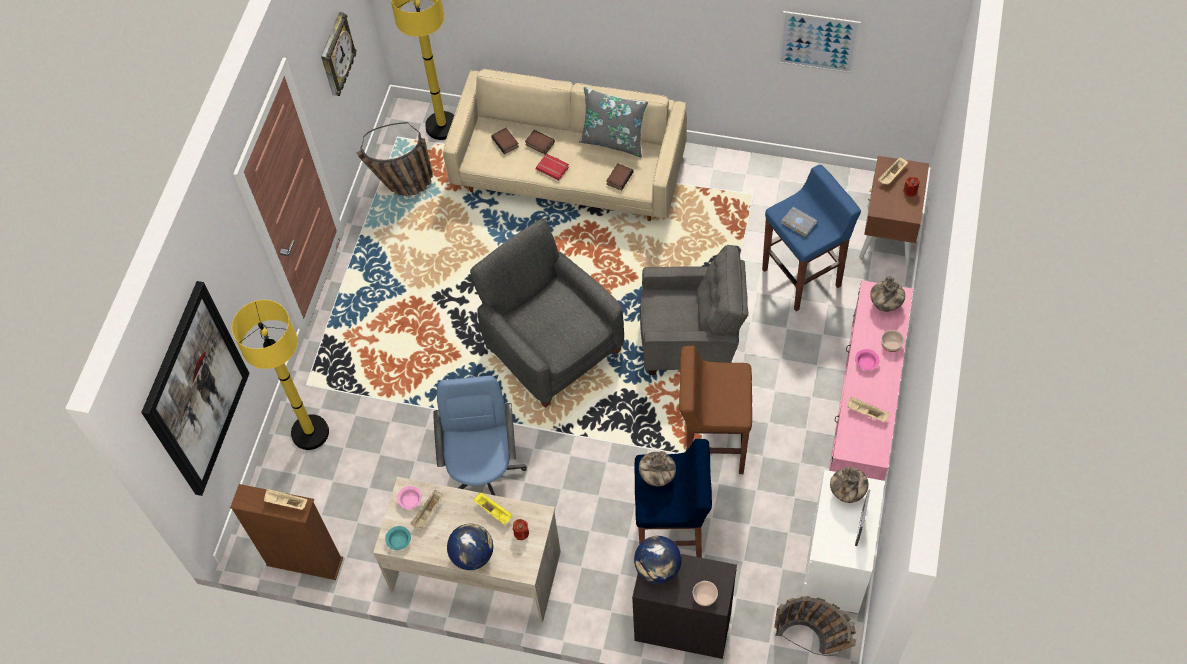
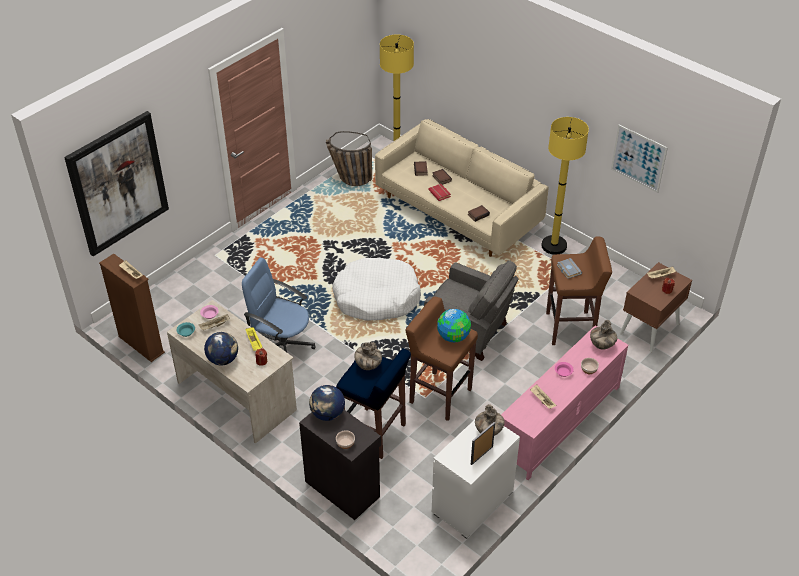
camera: 25 degrees right, 15 degrees down
(310, 433) = (197, 280): yellow floor lamp -> yellow floor lamp (554, 246)
(336, 56) = (331, 63): wall clock -> none
(483, 472) = (282, 345): blue office chair -> blue office chair turned 90 degrees counterclockwise
(552, 346) = (376, 297): grey armchair -> white dog bed
(613, 141) = (490, 194): grey pillow -> none
(728, 384) = (453, 336): none -> globe
(802, 277) = (571, 328): blue stool -> brown stool
(813, 641) = (423, 540): basket -> none

